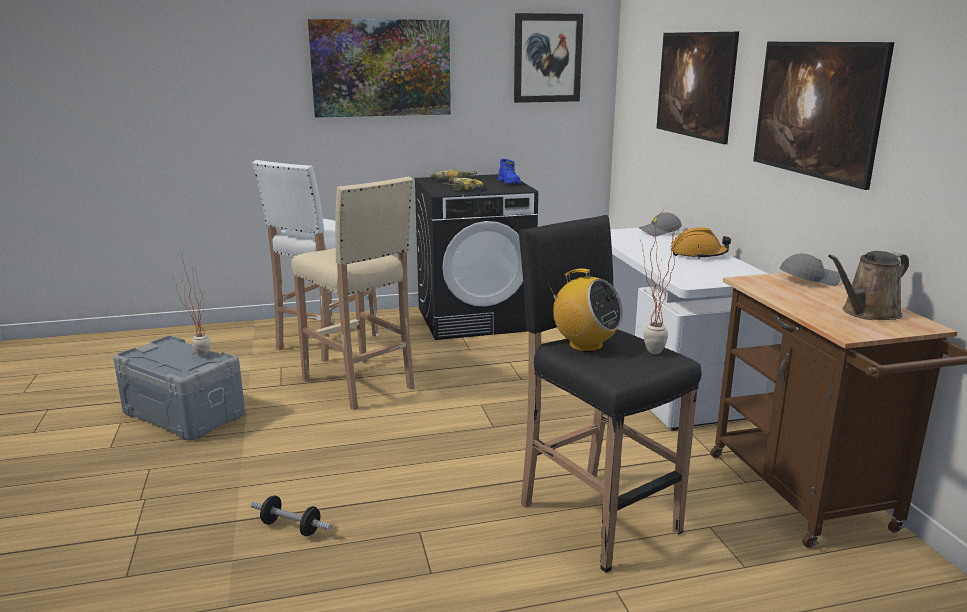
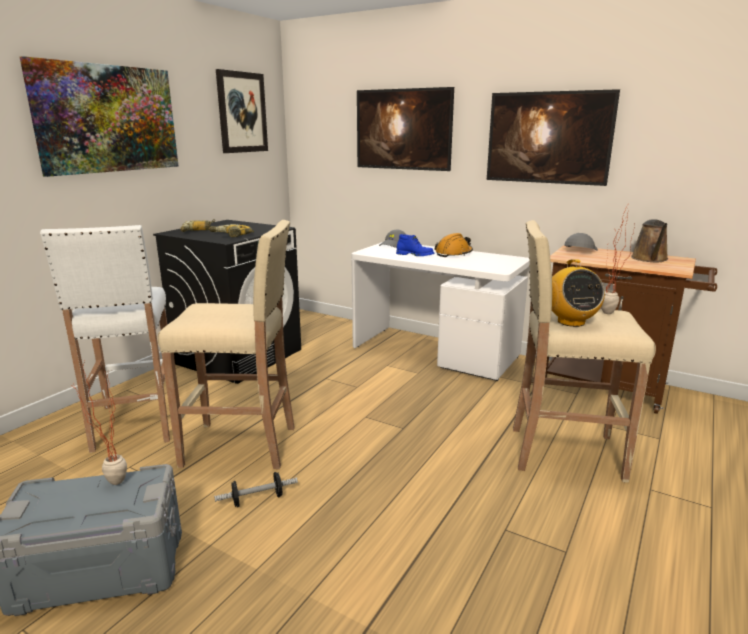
camera: 45 degrees left, 0 degrees up
(291, 527) = (422, 595): dumbbell -> dumbbell (257, 499)
(509, 182) = (253, 225): blue boot -> blue boot (415, 255)
(585, 345) = (570, 322): radio -> radio turned 90 degrees clockwise
(596, 516) = (562, 452): black stool -> beige stool

